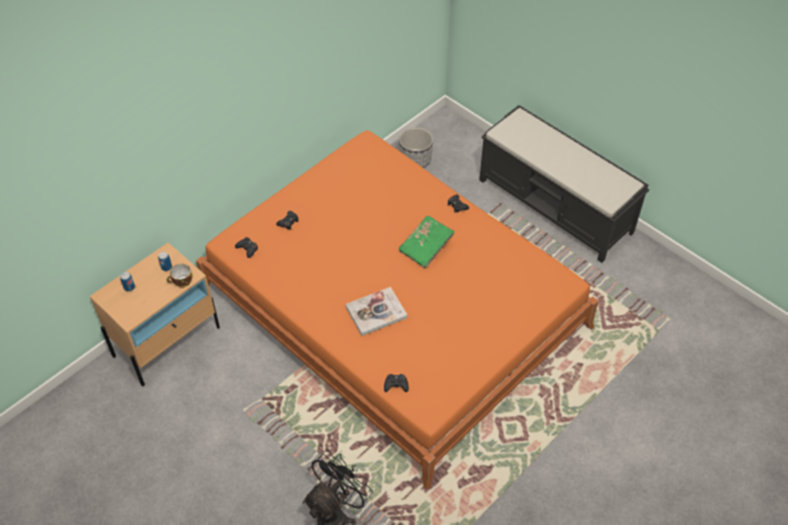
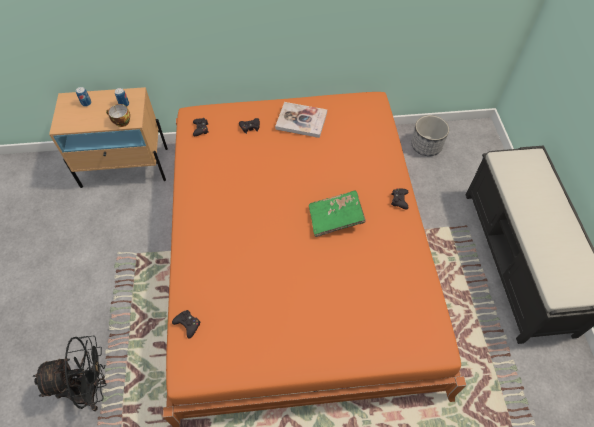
camera: 40 degrees right, 5 degrees up
(376, 312) = (237, 246): book -> book (301, 121)

